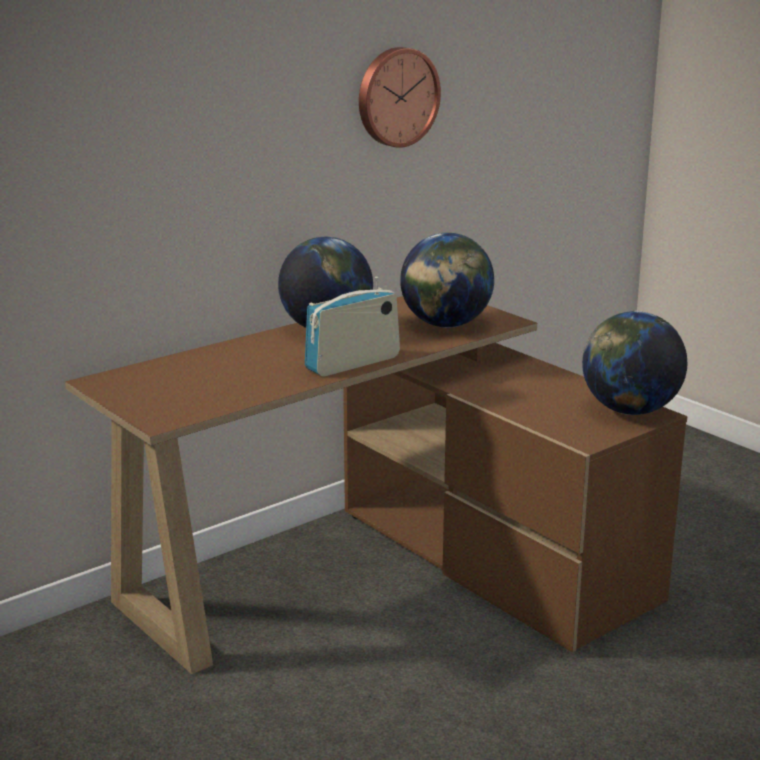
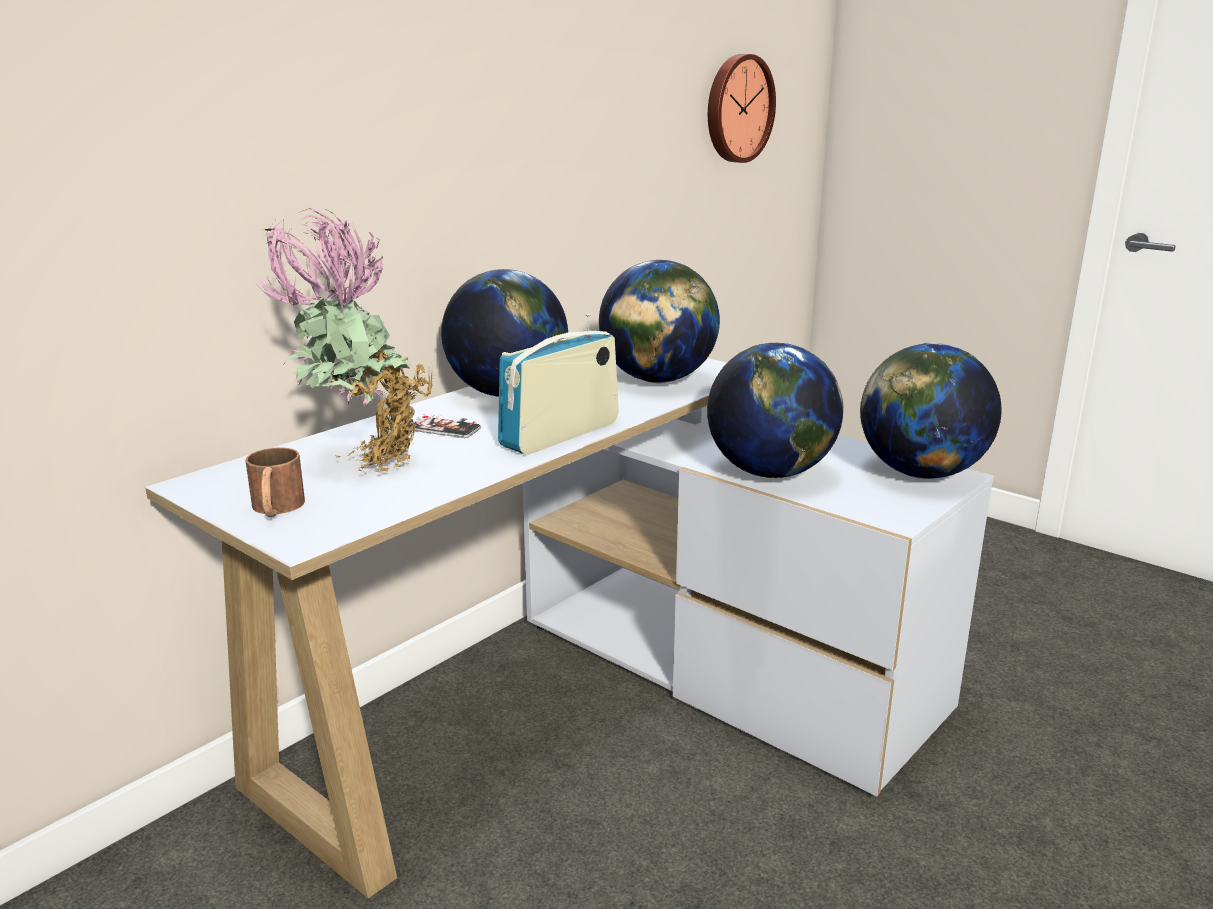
camera: 10 degrees left, 0 degrees up
(146, 401) = (276, 509): none -> brown mug
(208, 373) = (361, 461): none -> potted plant
(271, 354) = (444, 429): none -> phone
(385, 573) = (599, 702): brown desk -> white desk
(396, 97) = (573, 92): wall clock -> wall clock (737, 109)
(513, 402) = (770, 473): none -> globe

